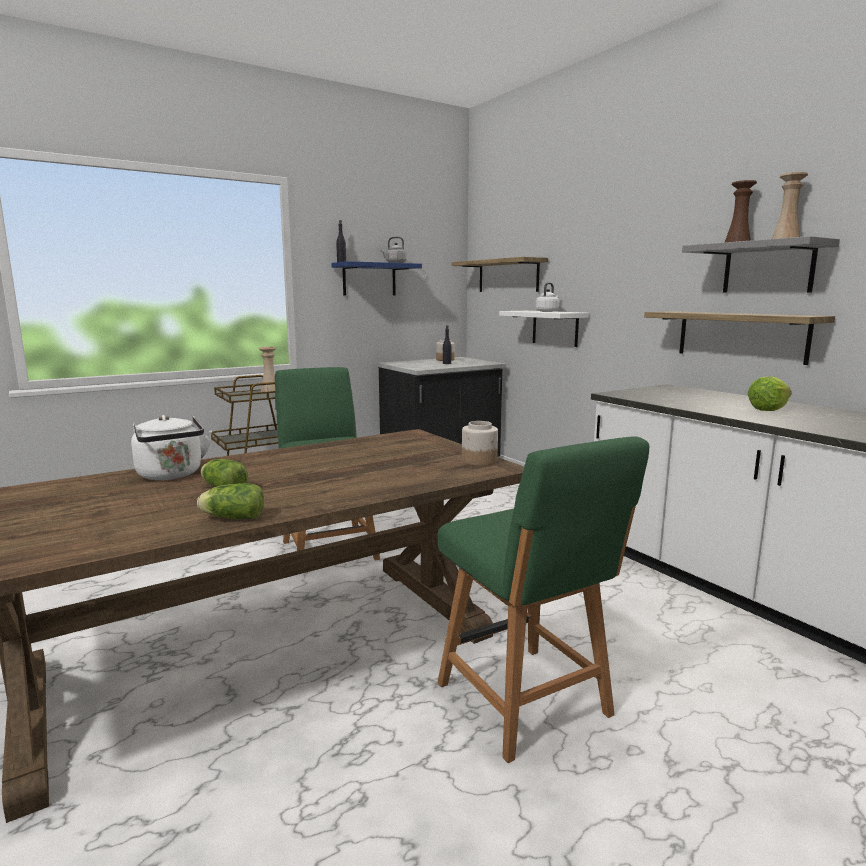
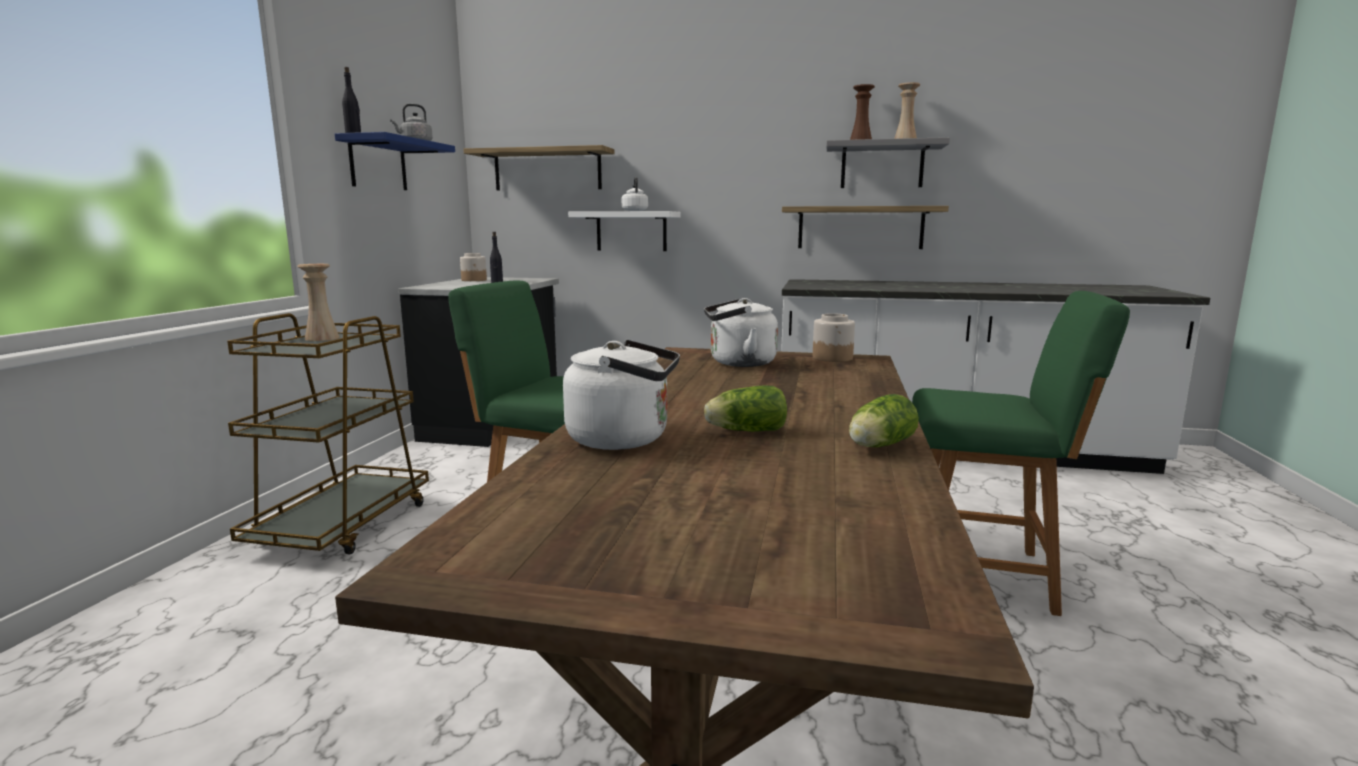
camera: 45 degrees left, 0 degrees up
(404, 449) = (738, 363): none -> white kettle
(768, 409) = (932, 285): lettuce -> none

